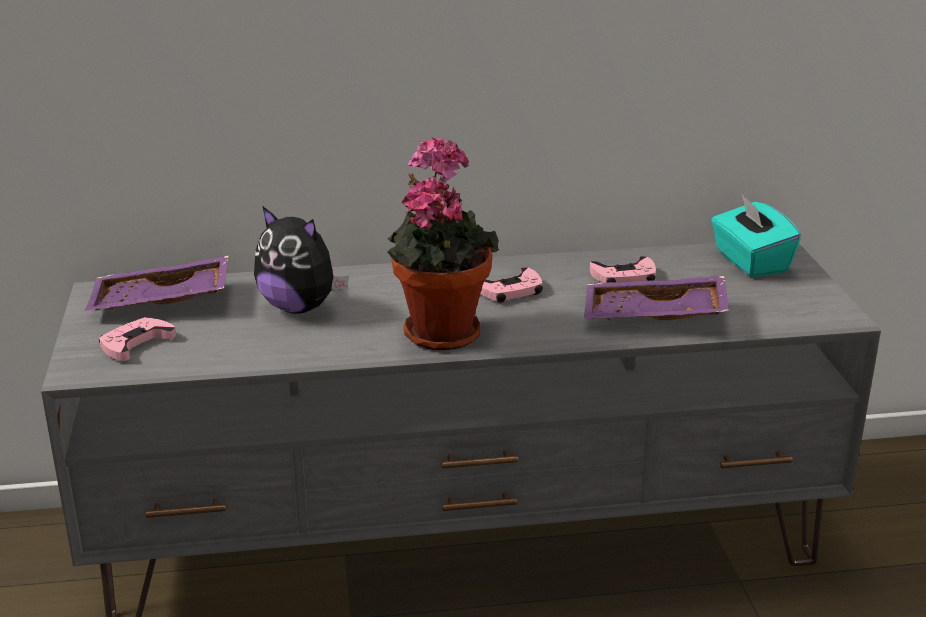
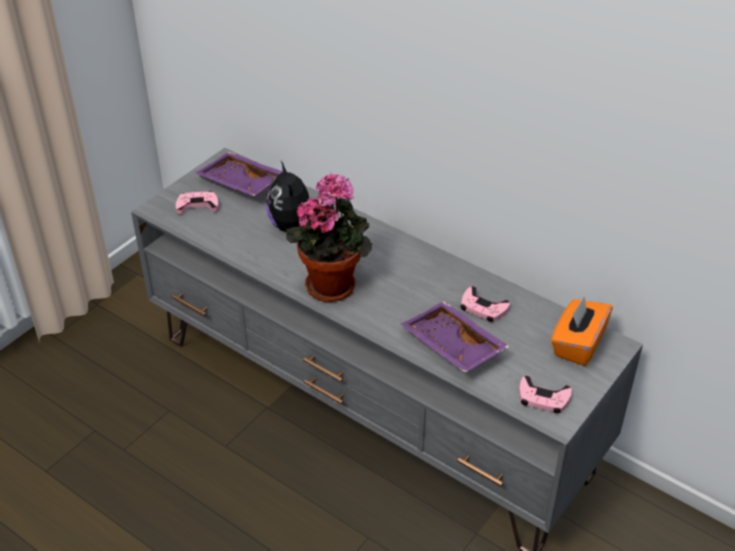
camera: 45 degrees right, 15 degrees up
(510, 291) = (407, 279): pink game controller -> pink game controller (543, 398)
(750, 262) = (577, 344): turquoise tissue box -> orange tissue box

